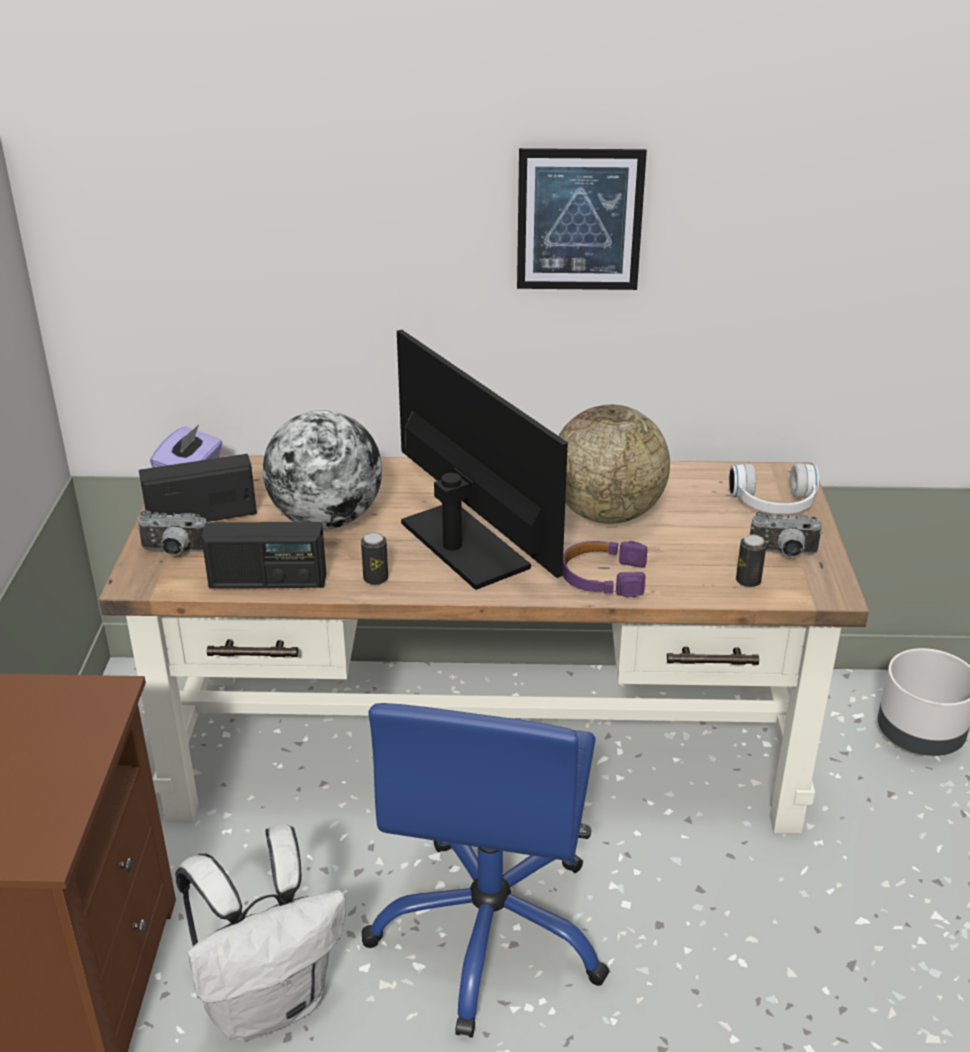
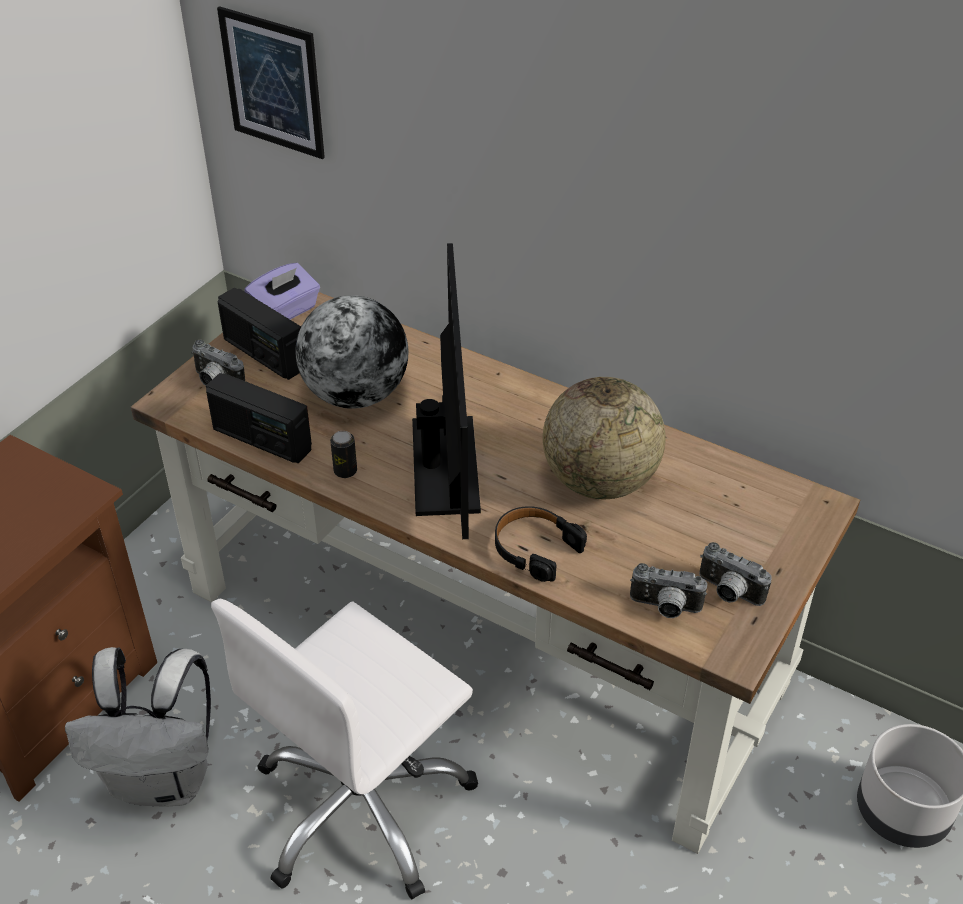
camera: 30 degrees right, 10 degrees up
(202, 516) = (263, 354): radio -> radio turned 150 degrees counterclockwise
(491, 931) = (363, 807): blue office chair -> white office chair
(579, 220) = (647, 183): picture -> picture (273, 83)
(603, 577) = (535, 548): purple headphones -> black headphones
(748, 581) = (665, 608): can -> camera
(774, 505) = (772, 534): white headphones -> none

